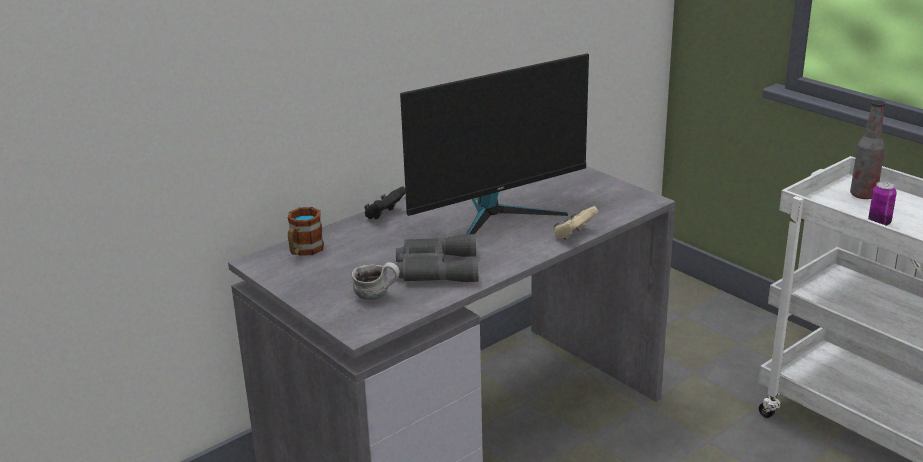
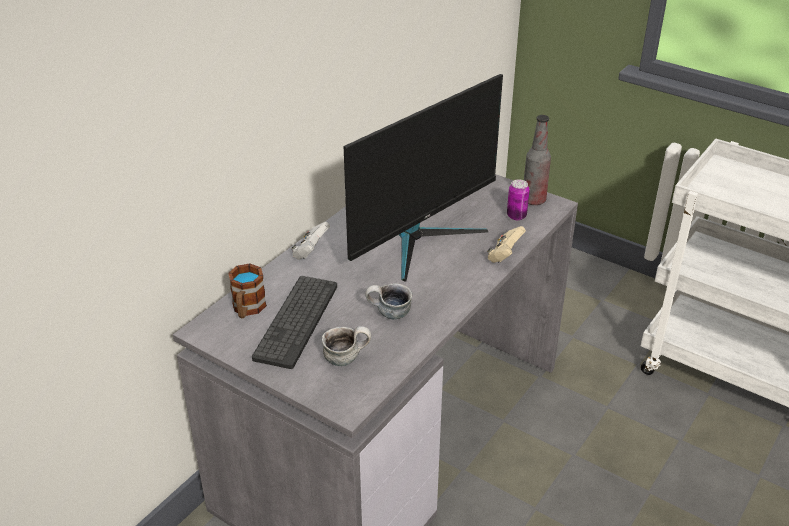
camera: 15 degrees left, 10 degrees up
(344, 264) = (296, 321): none -> keyboard
(384, 215) = (310, 252): black game controller -> white game controller
(434, 268) = (389, 314): grey binoculars -> mug
(863, 195) = (736, 178): bottle -> bottle (533, 200)
(879, 223) = (763, 209): can -> can (516, 216)

